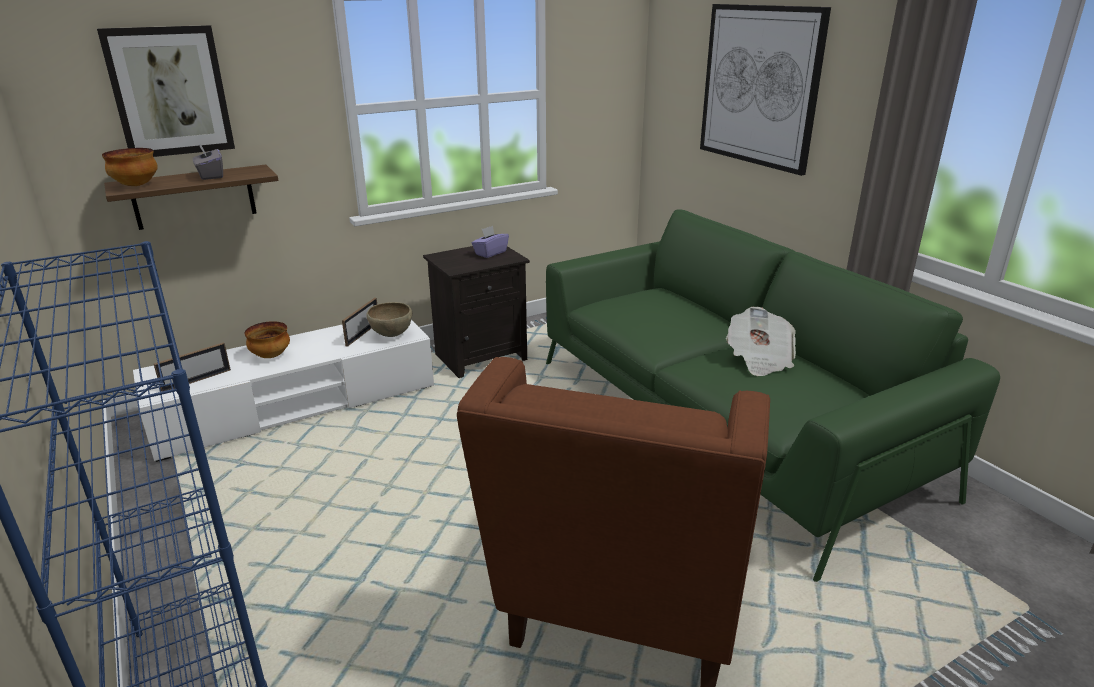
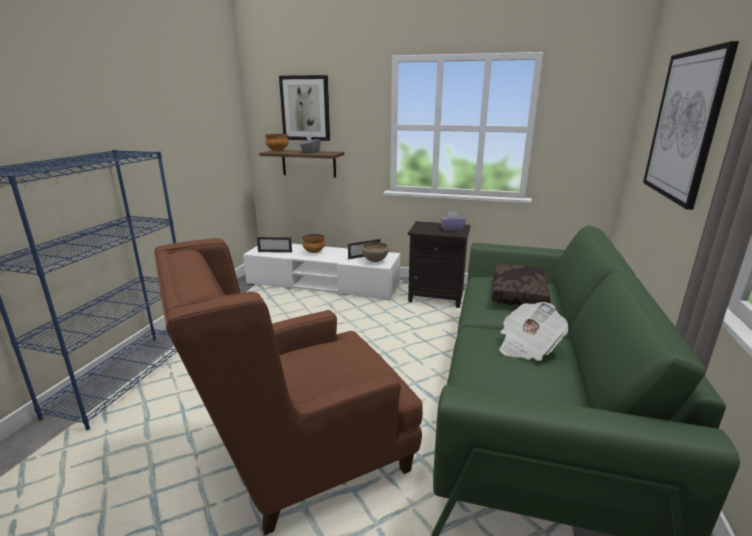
camera: 45 degrees right, 5 degrees down
(664, 311) = (519, 294): none -> brown pillow

